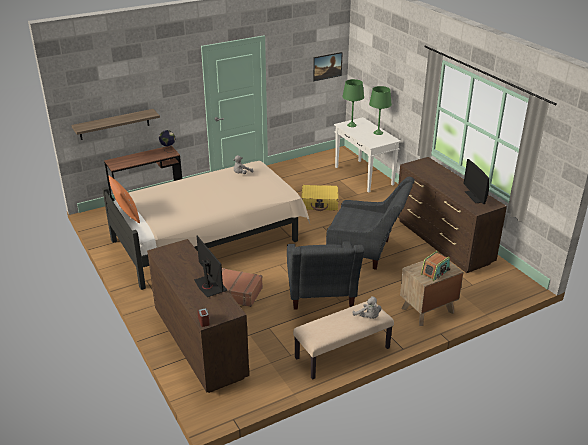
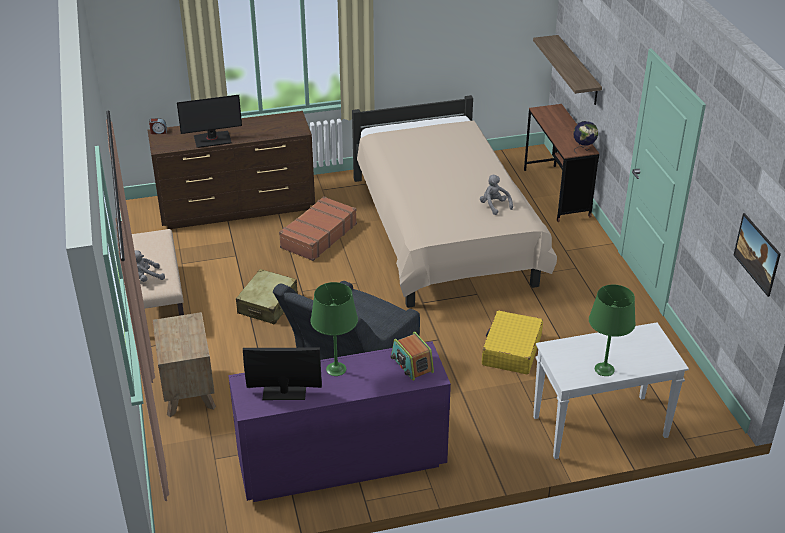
camera: 105 degrees right, 5 degrees up
(126, 215) = (417, 119): orange pillow -> none
(321, 297) = (268, 304): grey armchair -> beige suitcase
(352, 125) = (648, 343): green table lamp -> green table lamp (336, 369)
(435, 272) = (173, 337): radio -> radio (411, 364)
(442, 242) = (341, 464): brown dresser -> purple dresser

